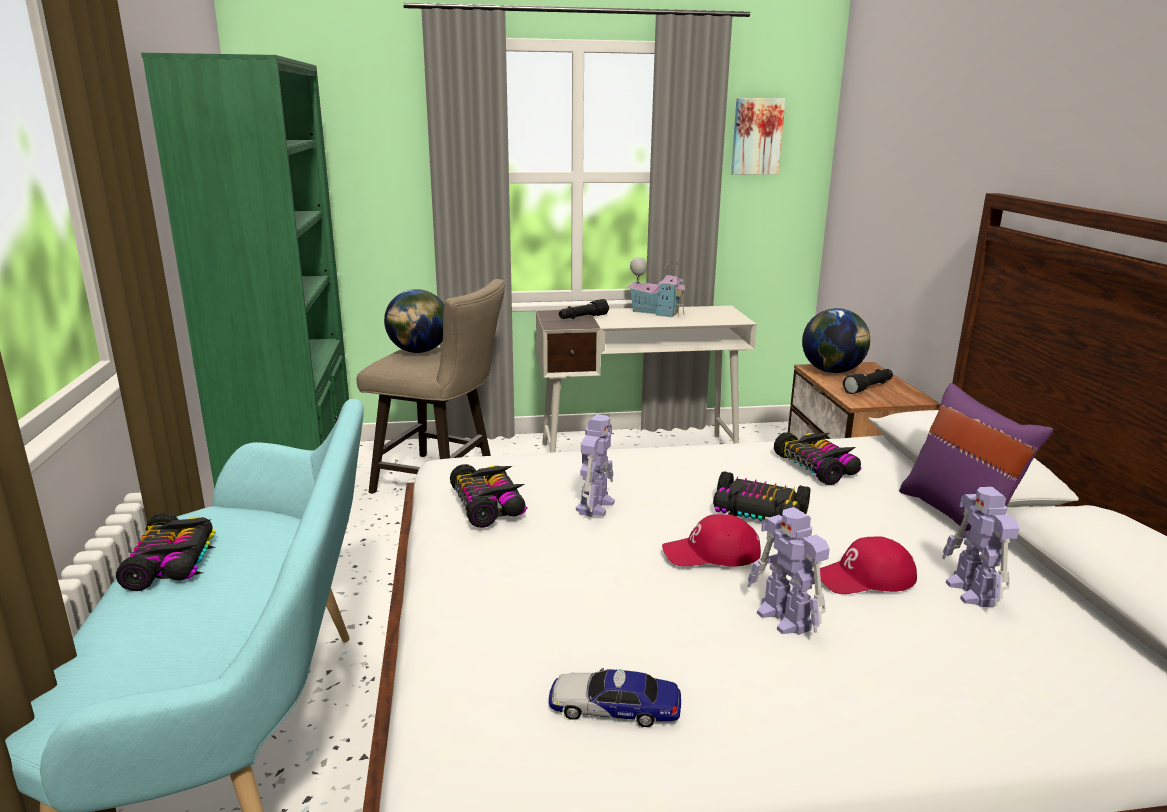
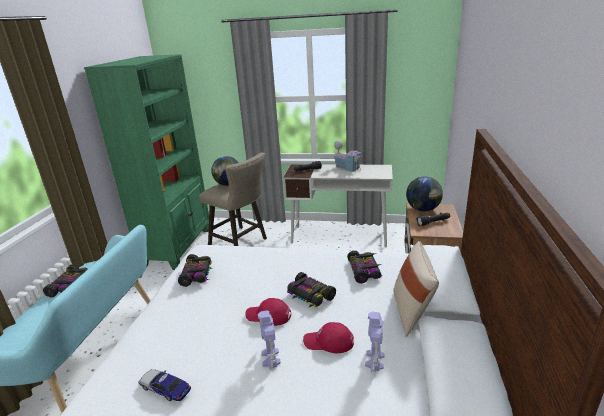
camera: 20 degrees right, 5 degrees up
(595, 505) = (239, 281): toy robot -> none
(756, 136) = (407, 74): picture -> none
(959, 516) = (412, 312): purple pillow -> beige pillow

